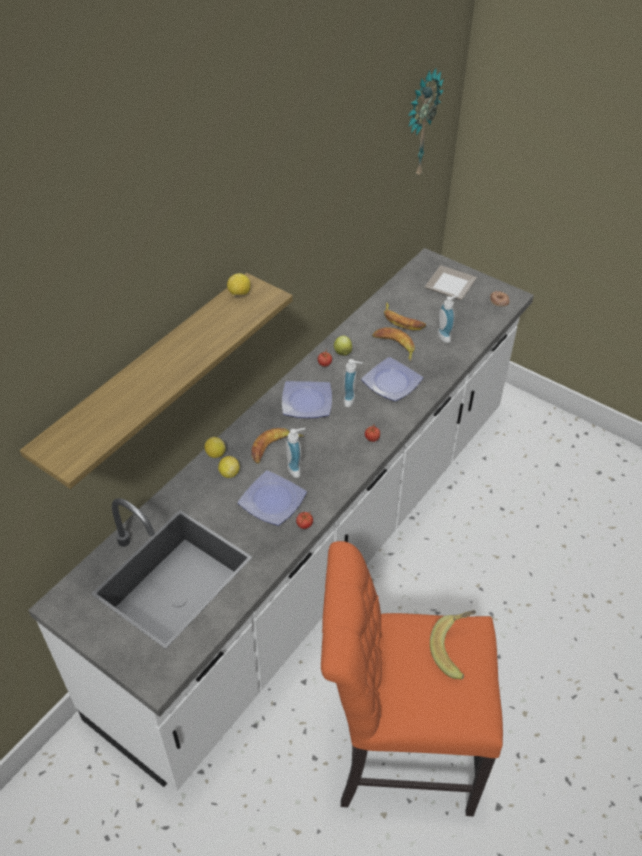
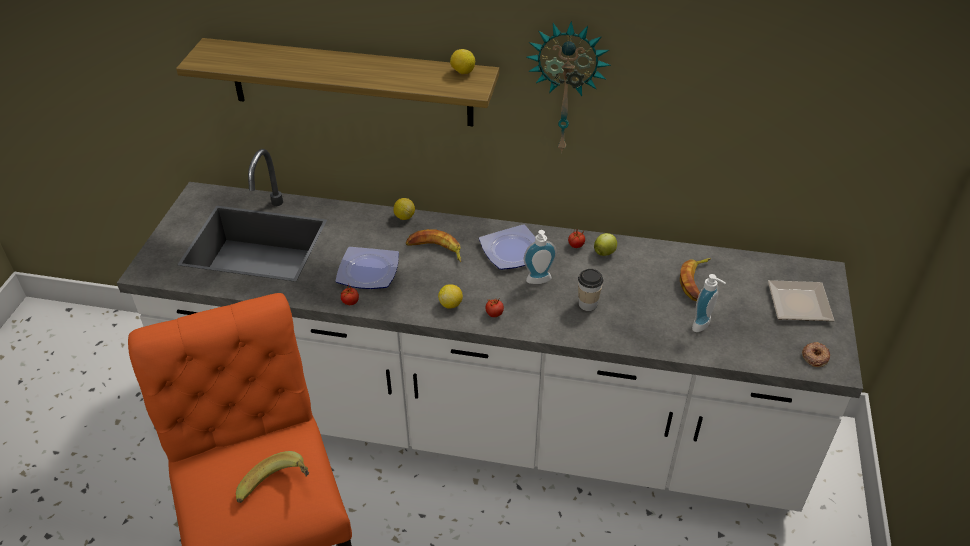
camera: 65 degrees right, 5 degrees down
(229, 473) = (386, 233): lemon -> lemon (451, 304)
(296, 468) = (419, 273): soap dispenser -> none
(391, 383) = (587, 304): plate -> cup
(394, 346) = (648, 288): banana -> none
(419, 125) = (866, 87): wall clock -> wall clock (566, 87)

